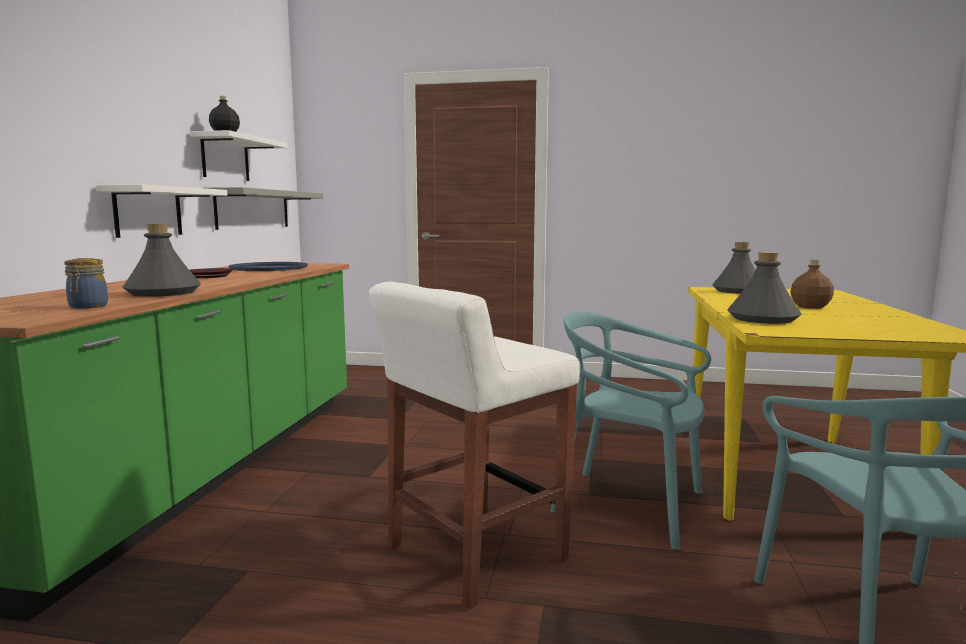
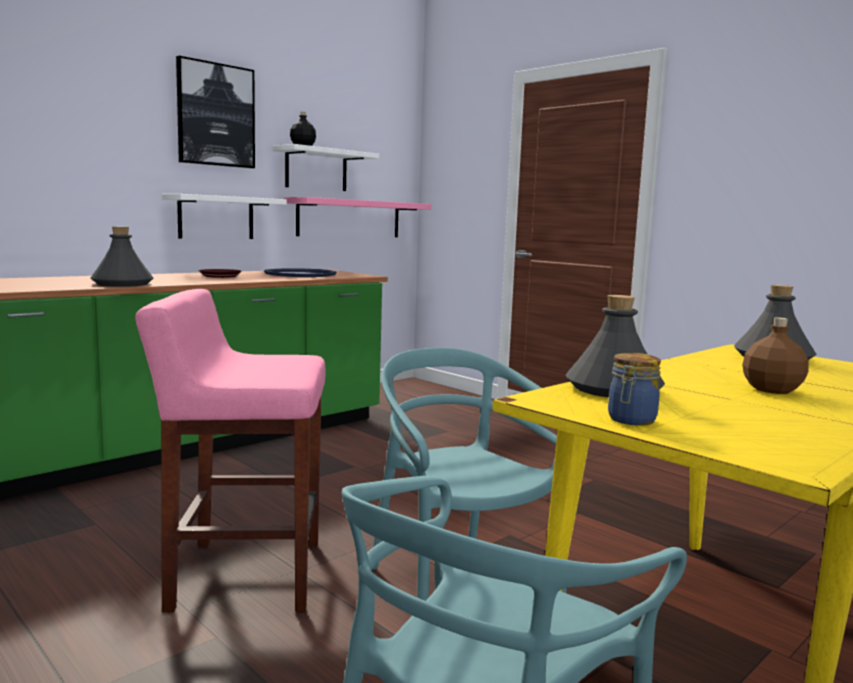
camera: 35 degrees right, 0 degrees up
(87, 306) = (35, 287): jar -> jar (631, 420)
(138, 93) = (215, 115): none -> picture
(253, 209) = (349, 218): grey shelf -> pink shelf
(473, 554) = (244, 575): white stool -> pink stool

